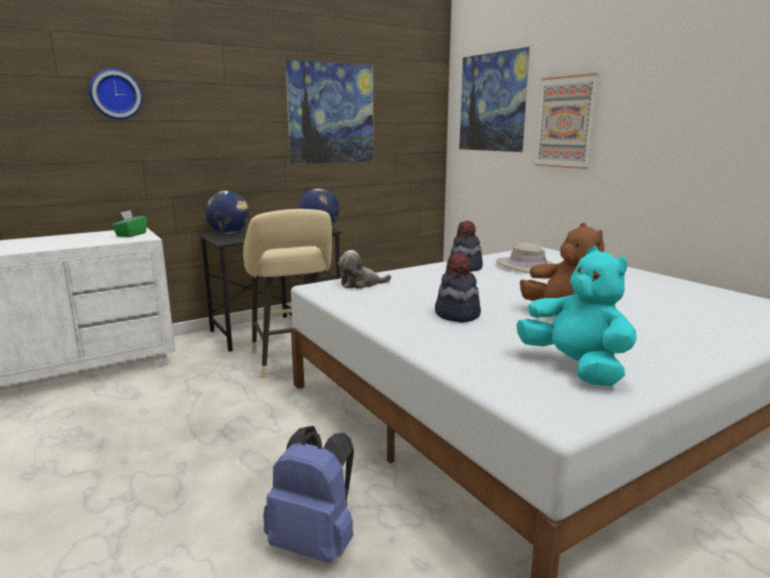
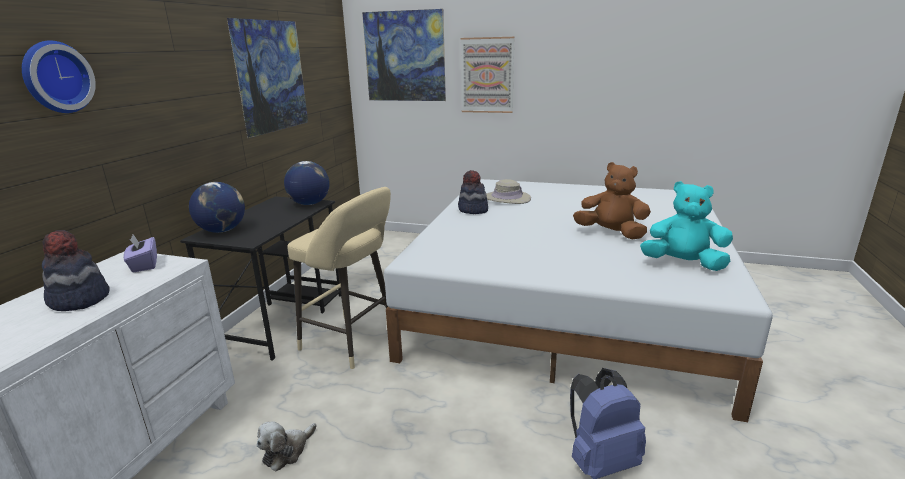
camera: 40 degrees left, 5 degrees up
(131, 235) = (144, 265): green tissue box -> purple tissue box
(361, 284) = (438, 248): plush toy -> plush toy (287, 451)
(457, 315) = (556, 251): hat -> hat (79, 299)

